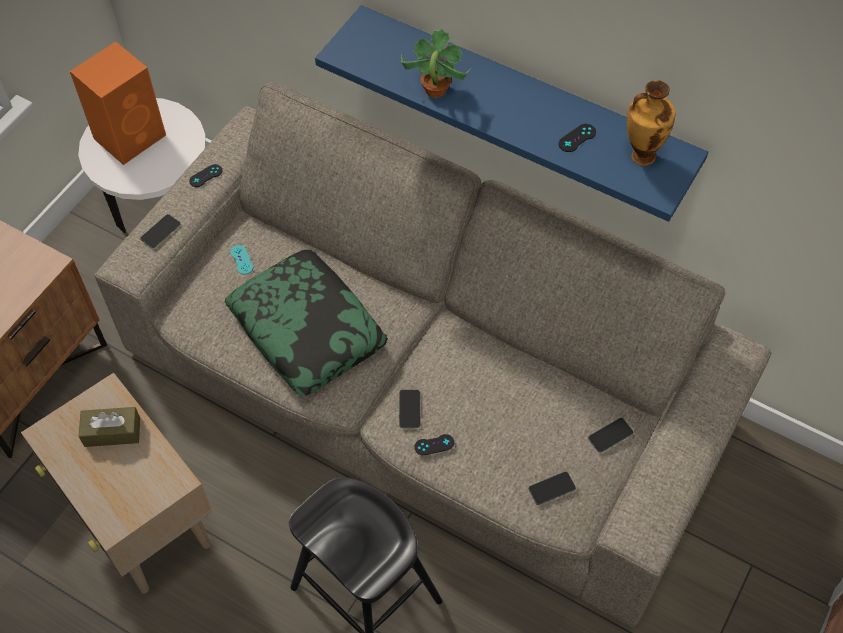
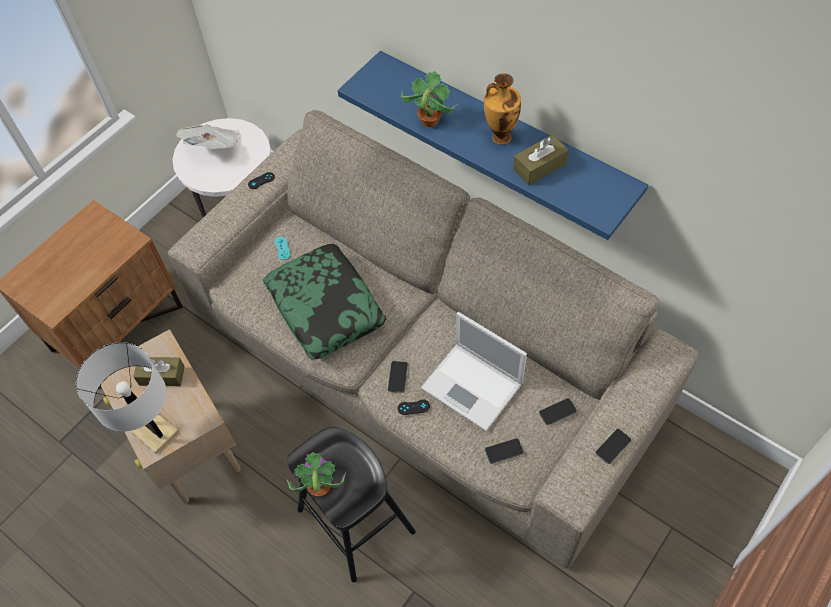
camera: 10 degrees right, 0 degrees up
(113, 503) = (154, 432): none -> white table lamp
(131, 136) = (214, 147): orange speaker -> newspaper
(160, 231) = (221, 222): phone -> phone (613, 446)
(334, 554) = (319, 488): none -> potted plant
(505, 413) = (473, 387): none -> laptop
(577, 138) = (539, 166): black game controller -> brown tissue box
(641, 156) = (591, 184): vase -> vase (500, 137)

